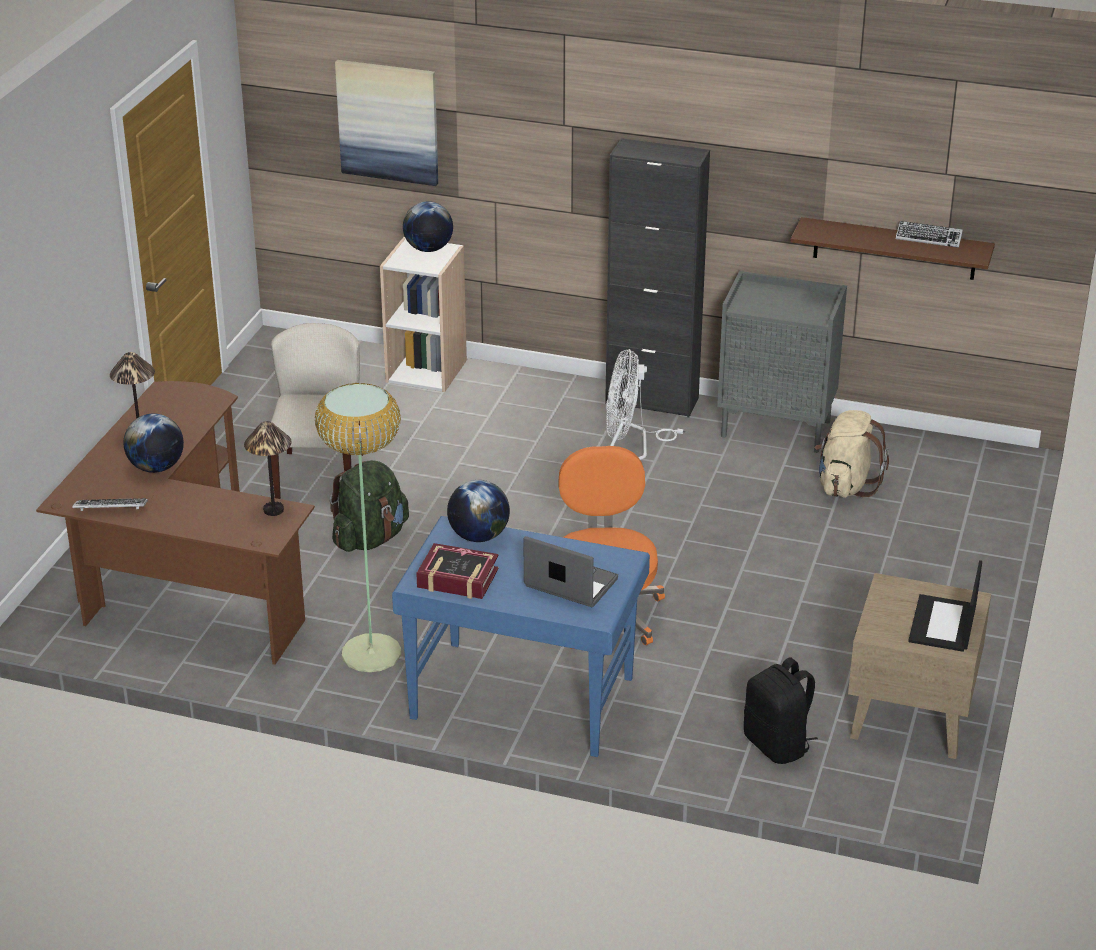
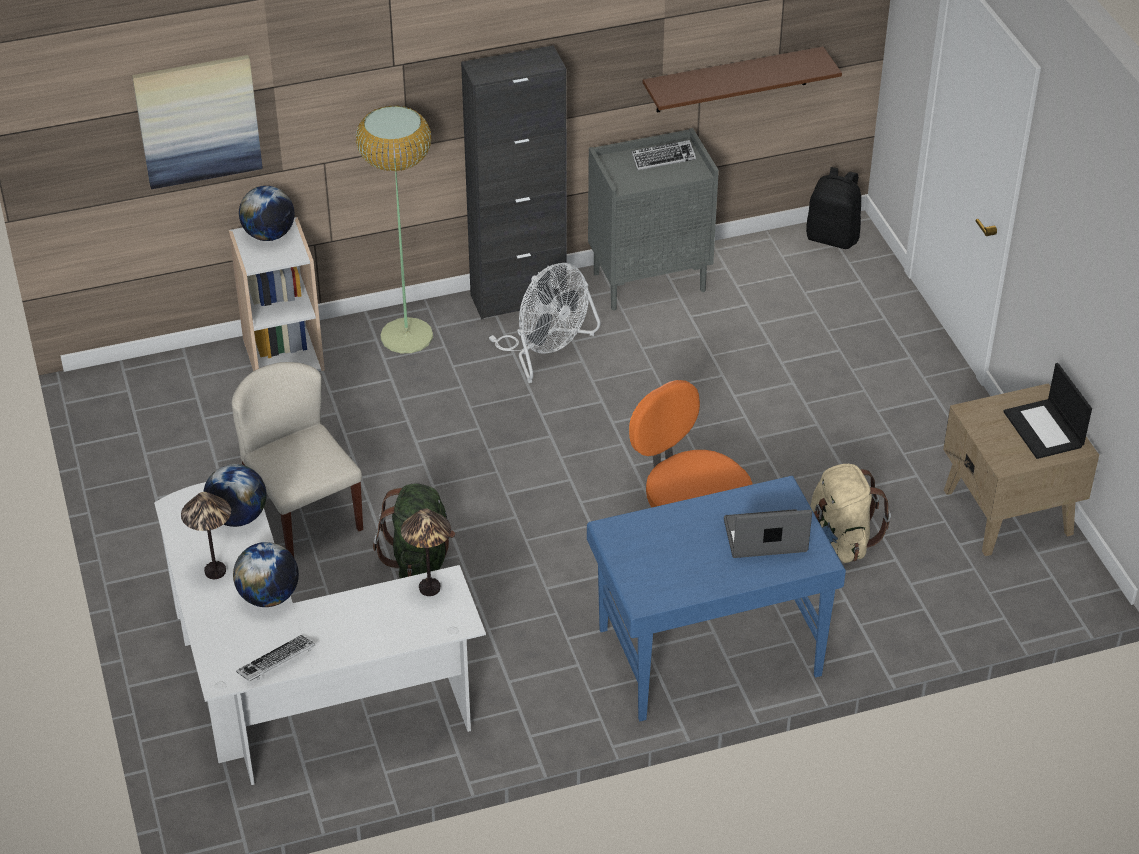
camera: 35 degrees left, 10 degrees up
(182, 584) = (297, 693): brown desk -> white desk
(370, 653) = (541, 675): floor lamp -> floor lamp (406, 336)
(457, 579) = (671, 579): book -> none
(478, 536) = (643, 527): globe -> globe (238, 517)
(631, 443) = (544, 351): white fan -> white fan turned 105 degrees counterclockwise
(778, 745) = (941, 591): black backpack -> black backpack (833, 237)
(845, 485) = (758, 315): beige backpack -> beige backpack (840, 540)
(928, 238) = (768, 62): keyboard -> keyboard (663, 158)

